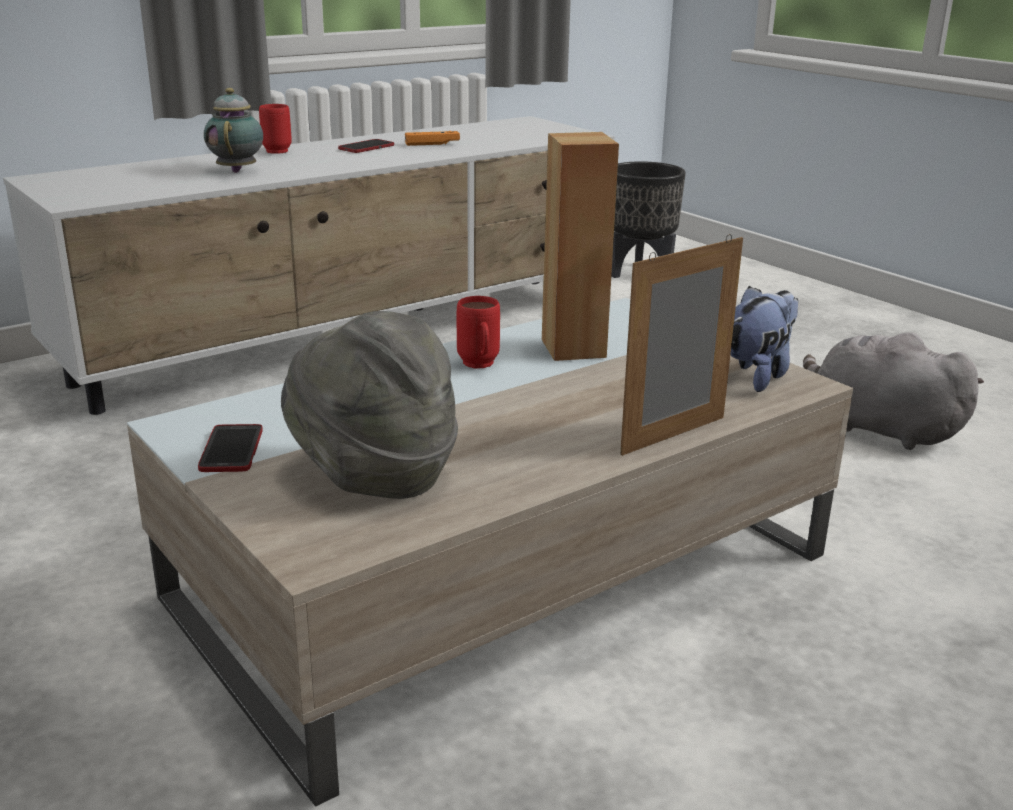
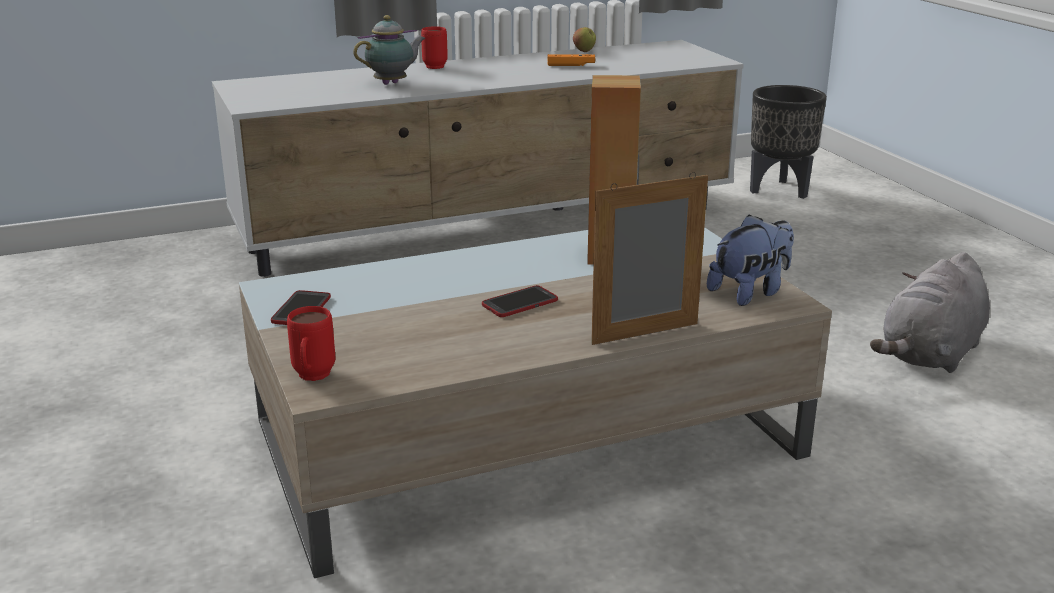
camera: 15 degrees right, 0 degrees up
(238, 170) = (393, 83): teapot -> teapot turned 45 degrees clockwise
(366, 147) = (512, 66): phone -> phone (520, 303)
(373, 475) = (393, 339): grey hat -> none
(436, 130) = (584, 51): none -> apple
(479, 366) = (523, 264): red mug -> red mug (312, 378)
(878, 428) = (930, 355): grey plush toy -> grey plush toy turned 105 degrees counterclockwise

